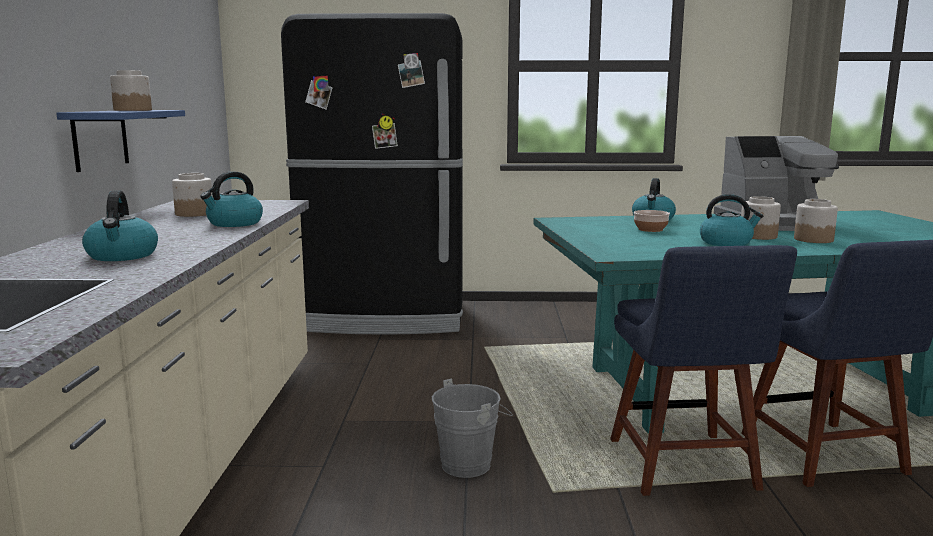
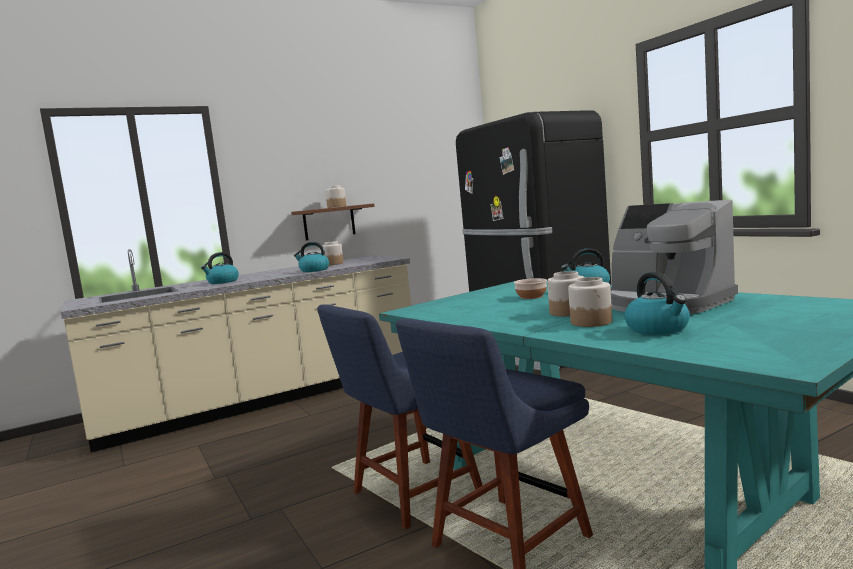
camera: 60 degrees right, 5 degrees down
(100, 139) = (329, 222): blue shelf -> brown shelf
(471, 463) = (347, 439): grey bucket -> none
(726, 242) = (512, 313): kettle -> kettle (658, 329)

